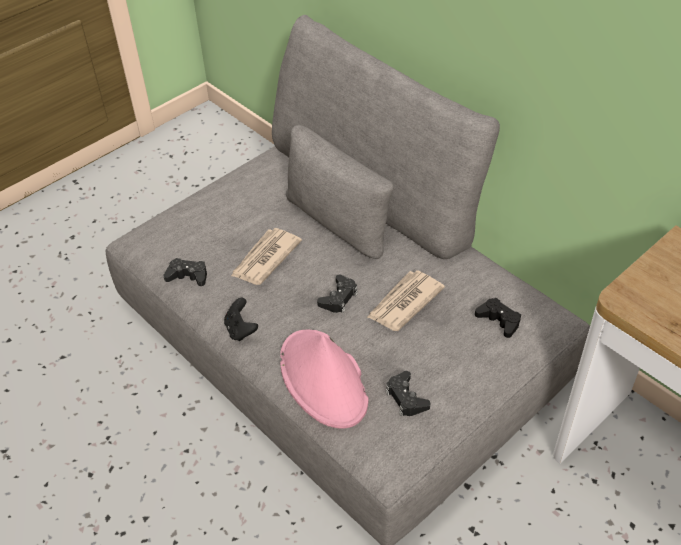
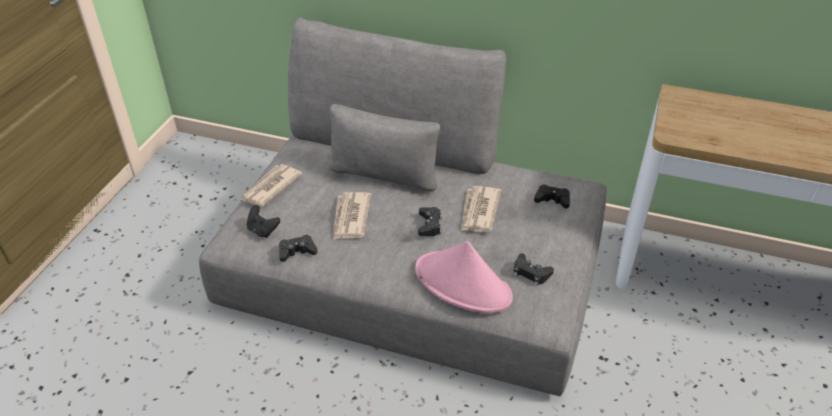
camera: 30 degrees left, 5 degrees down
(211, 196) = (270, 187): none -> newspaper
(241, 330) = (372, 274): black game controller -> black game controller (263, 230)

